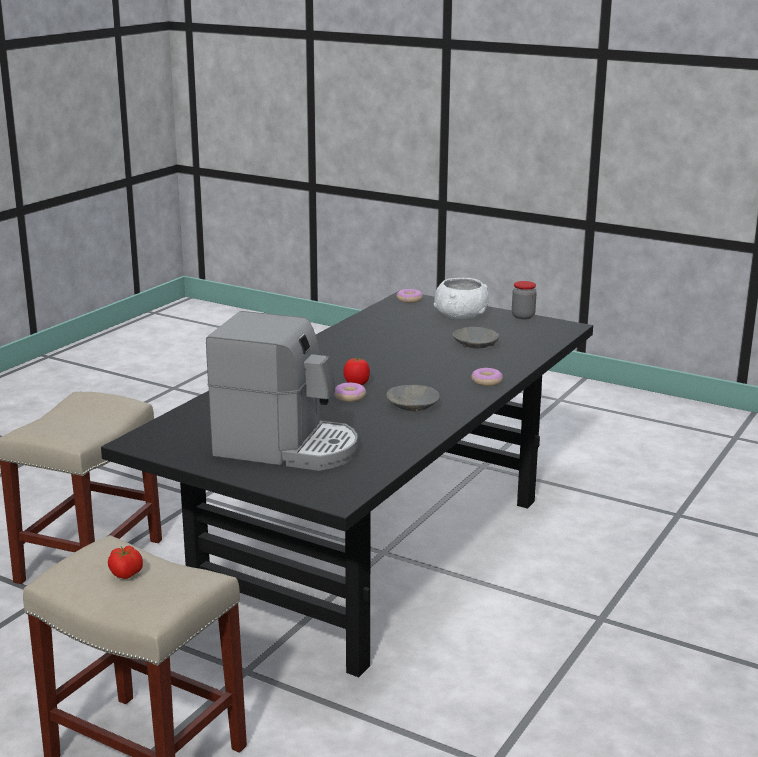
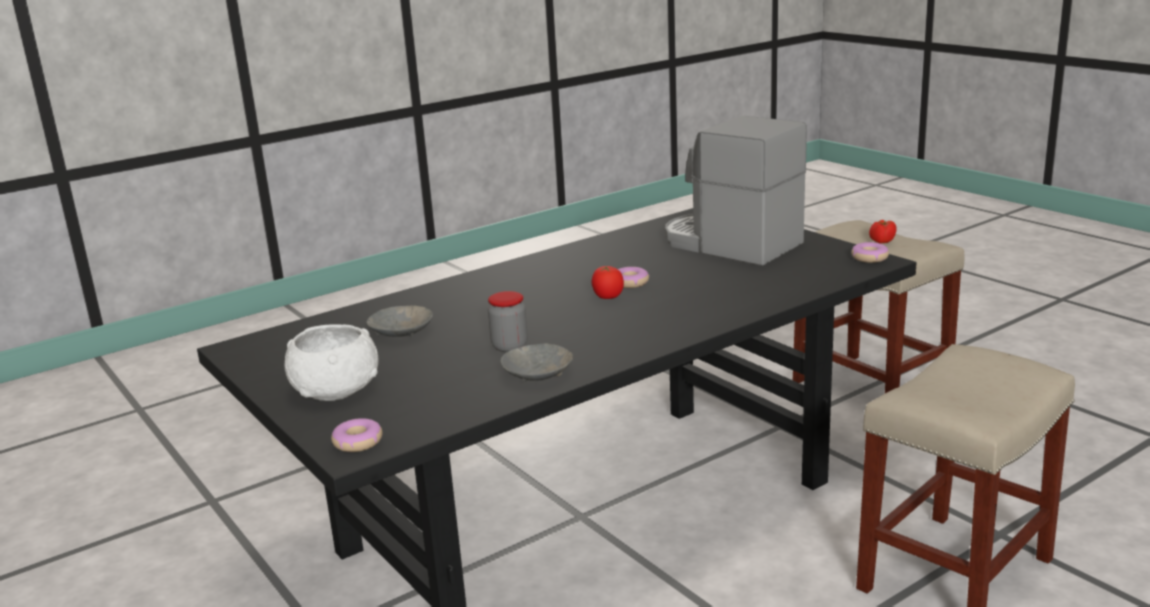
camera: 155 degrees left, 0 degrees up
(412, 407) = (576, 267): grey bowl -> grey bowl (538, 374)
(487, 381) = (464, 284): donut -> donut (869, 258)
(523, 316) = (252, 375): jar -> jar (509, 346)

